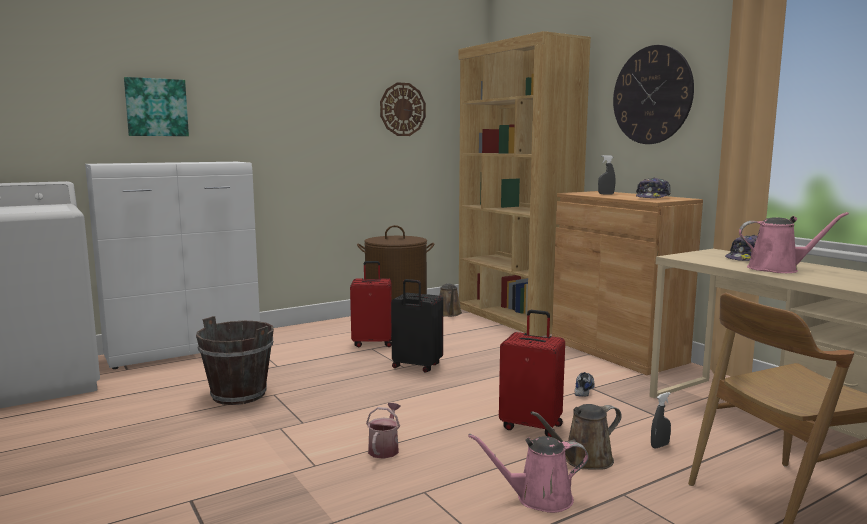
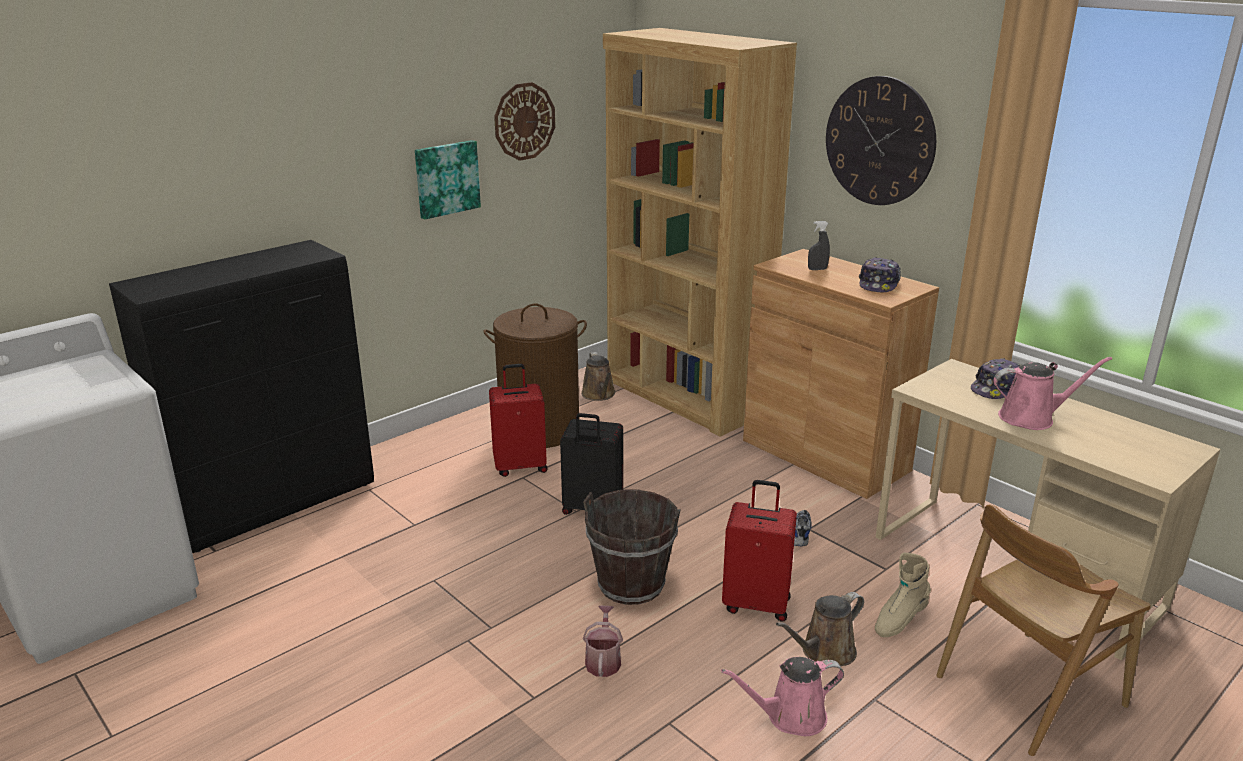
camera: 10 degrees left, 15 degrees up
(156, 107) = (193, 183): picture -> picture (446, 178)
(185, 351) = (276, 505): white cabinet -> black cabinet
(239, 394) = (390, 585): brown bucket -> brown bucket (631, 584)
(659, 446) = (899, 620): grey spray bottle -> beige boot

